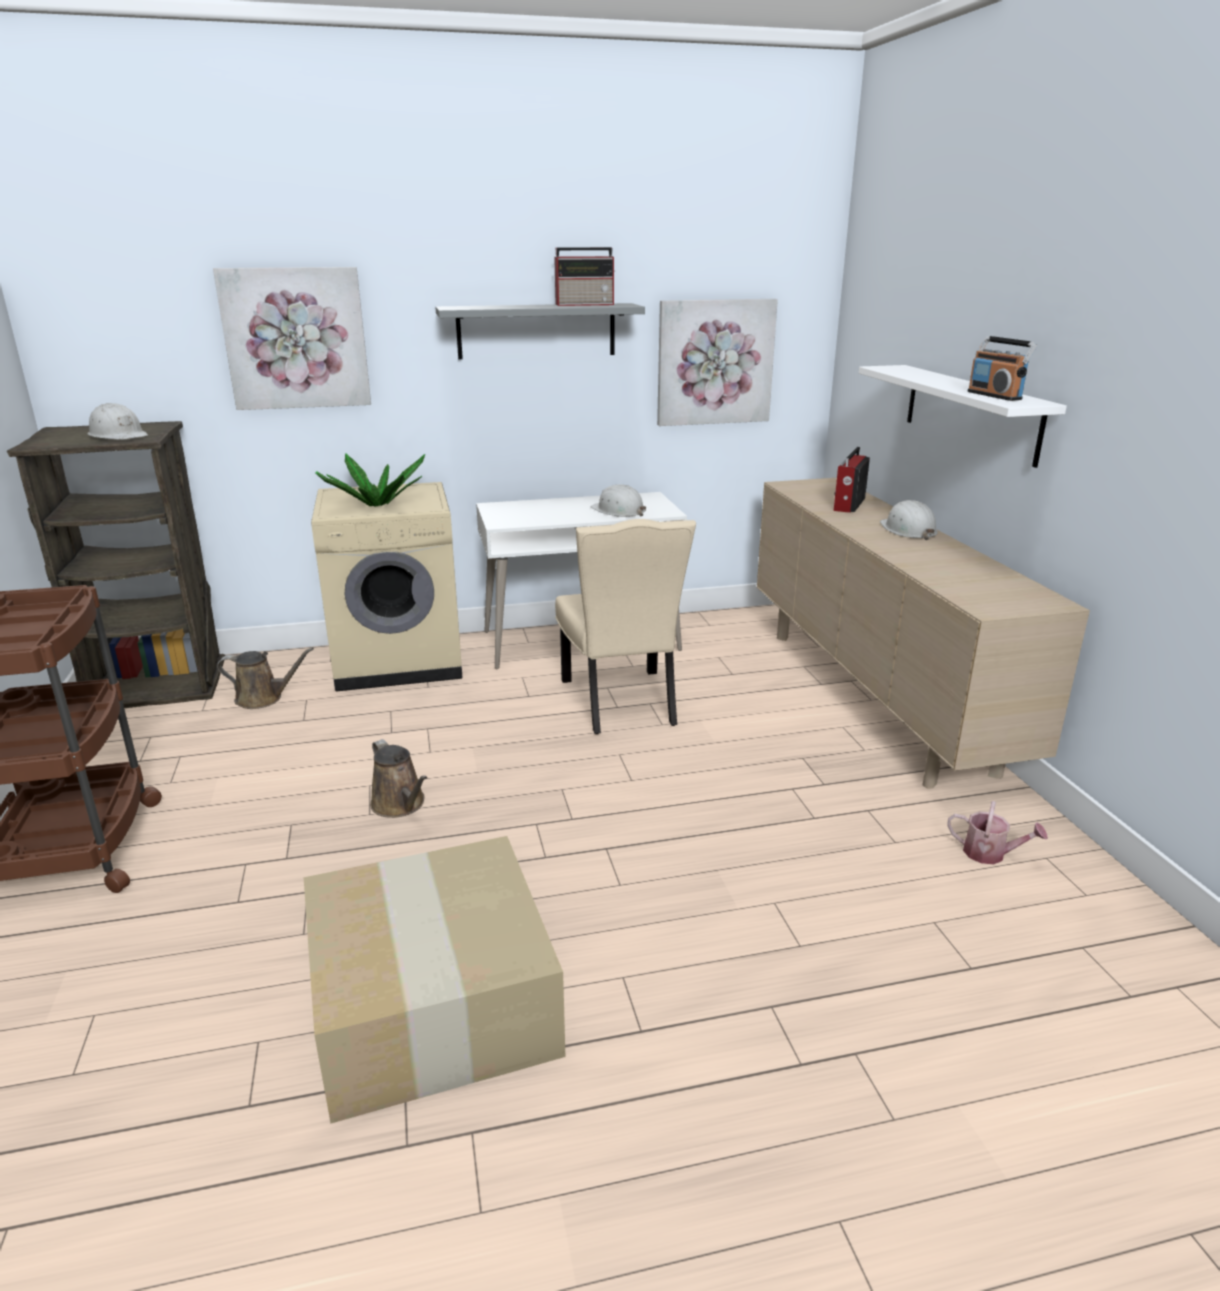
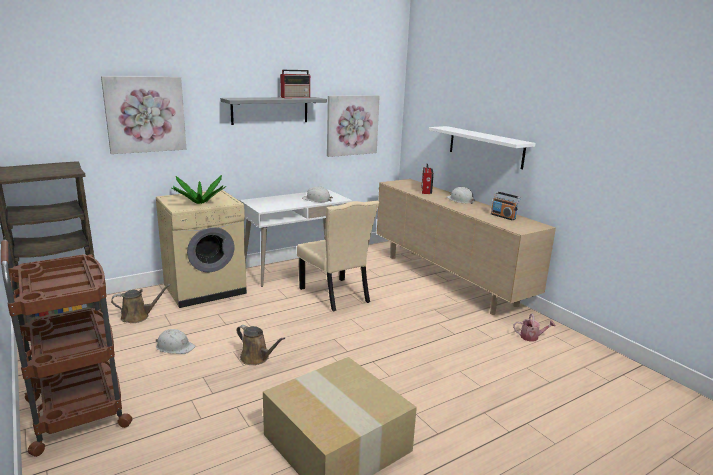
camera: 20 degrees left, 5 degrees down
(118, 435) = (52, 170): white hard hat -> white hard hat (175, 346)
(994, 395) = (504, 139): radio -> radio (503, 216)

